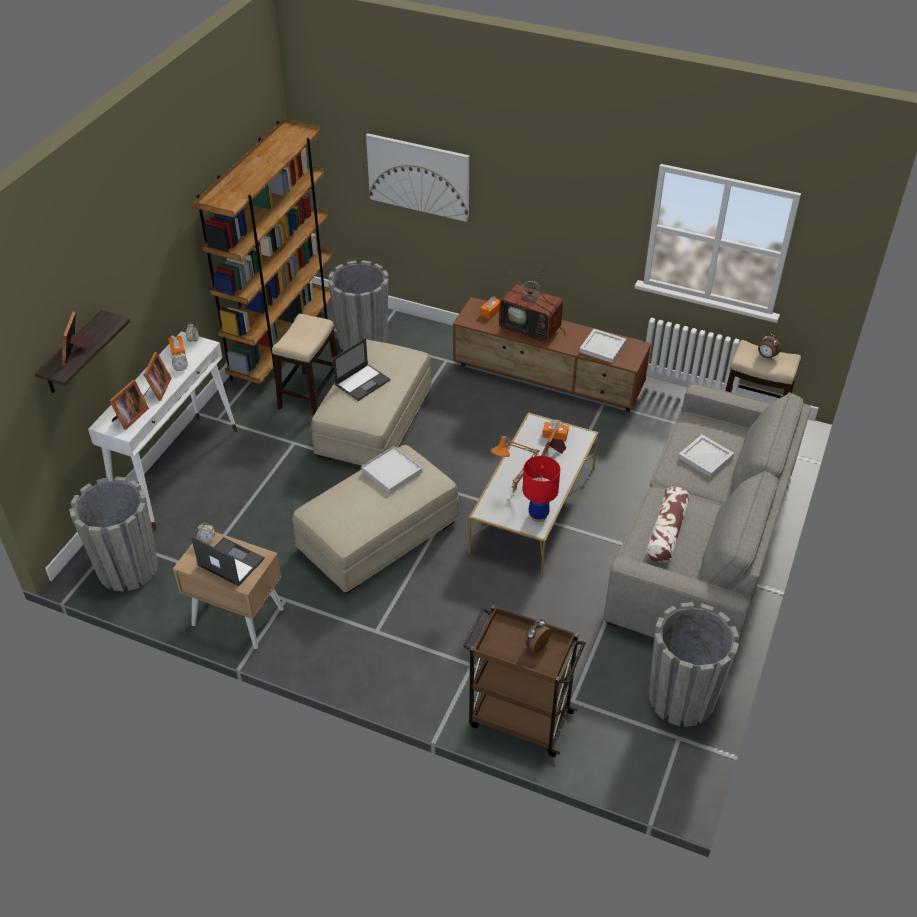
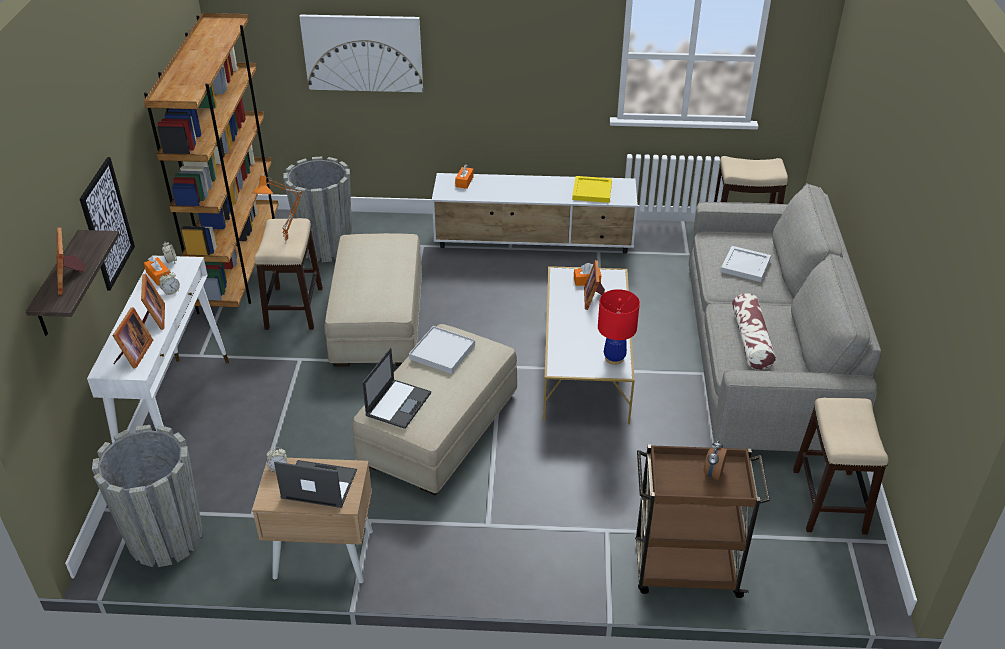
camera: 20 degrees left, 5 degrees down
(135, 304) = (107, 224): none -> picture
(362, 382) = (364, 274): laptop -> laptop (398, 403)
(514, 493) = (578, 343): orange table lamp -> orange table lamp (287, 242)
(532, 329) = (515, 189): television -> none
(548, 381) = (534, 243): brown tv stand -> white tv stand
(603, 348) = (592, 191): white tray -> yellow tray
(681, 698) = (829, 502): grey planter -> stool
(766, 356) = (752, 165): alarm clock -> none

